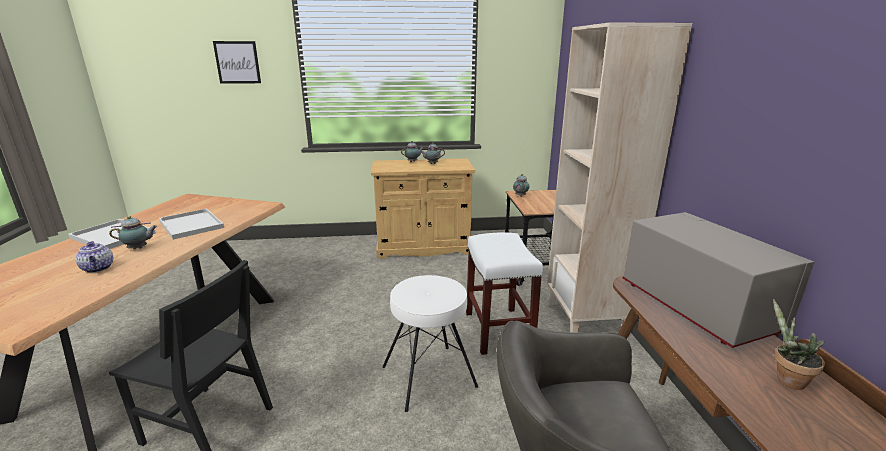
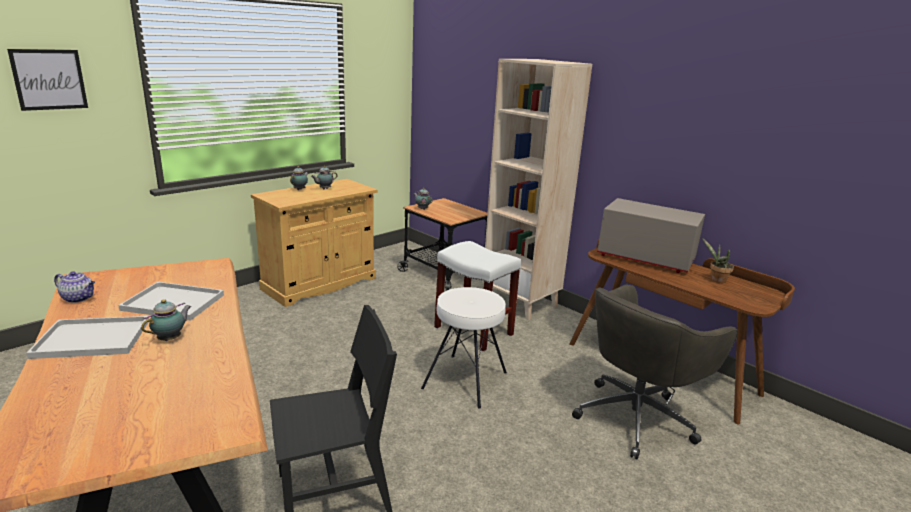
camera: 40 degrees left, 0 degrees up
(98, 268) = (174, 367): teapot -> teapot (79, 298)

